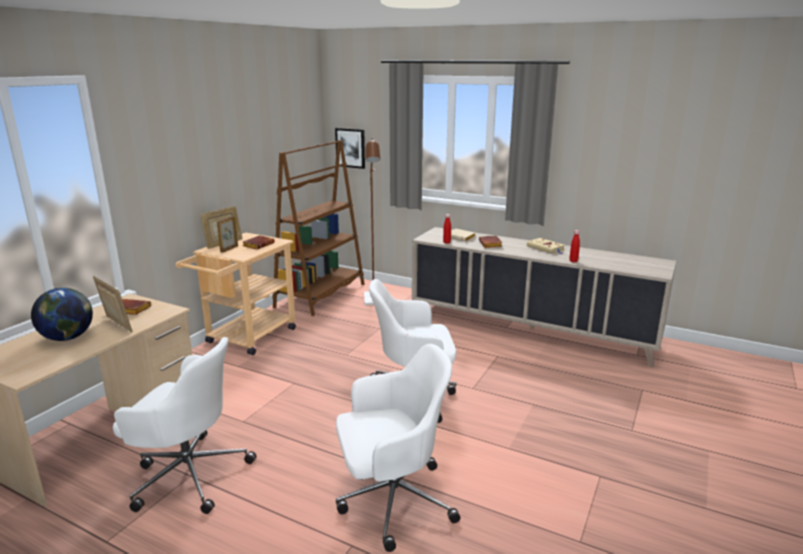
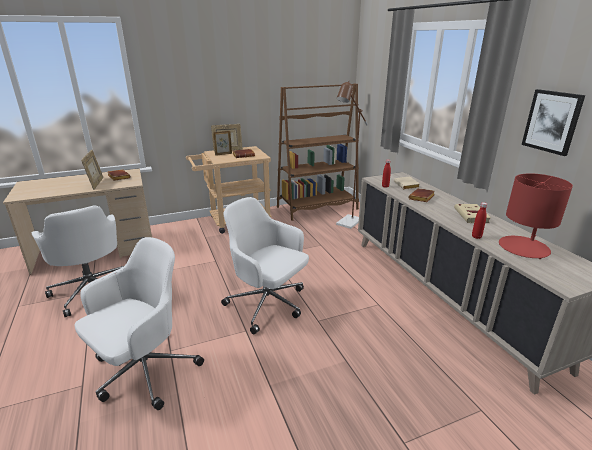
camera: 40 degrees right, 5 degrees up
(68, 337) = (69, 183): globe -> none
(350, 148) = (368, 91): picture -> picture (552, 121)
(392, 500) = (144, 371): white office chair -> white office chair turned 75 degrees counterclockwise
(608, 259) = (524, 248): none -> red table lamp

